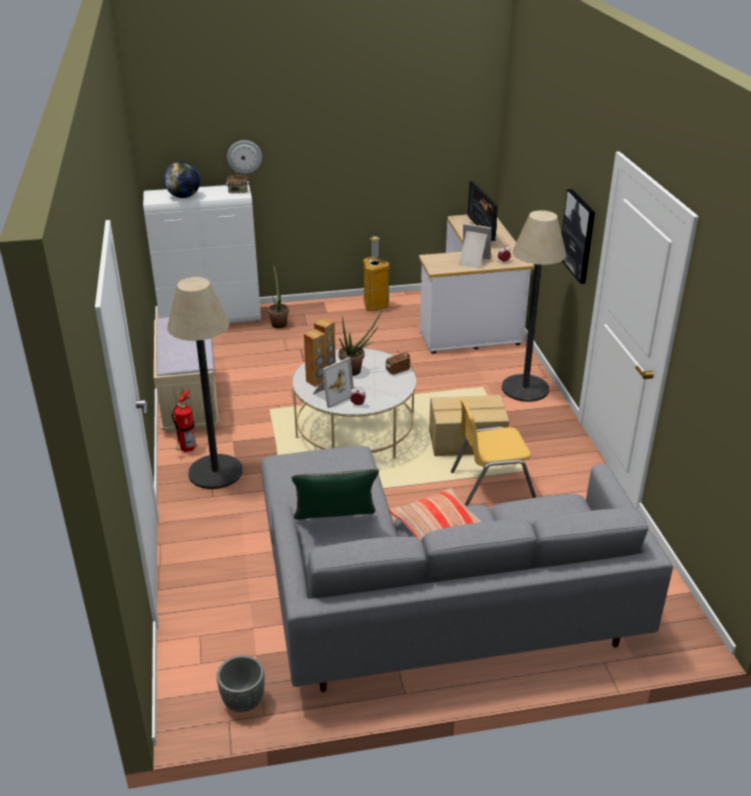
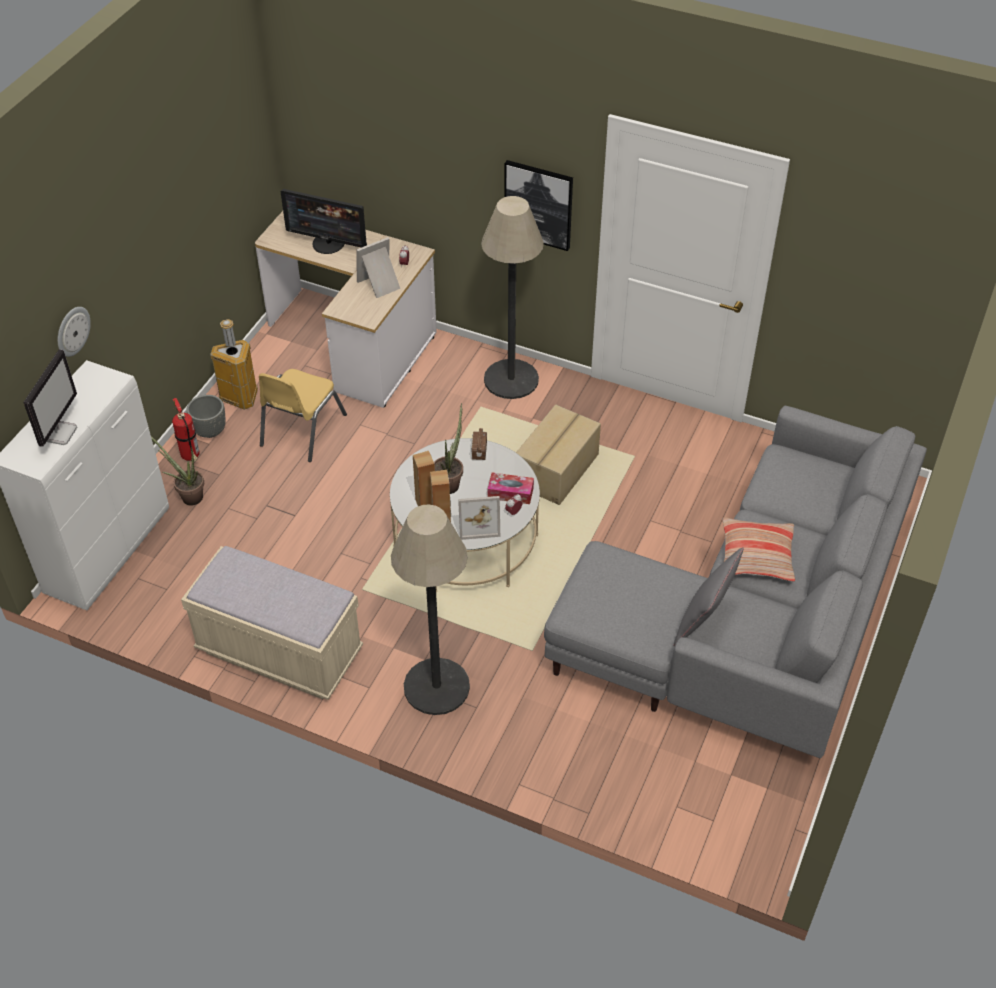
camera: 55 degrees left, 15 degrees up
(184, 196) = (59, 432): globe -> monitor
(186, 450) = (373, 694): fire extinguisher -> fire extinguisher (191, 457)
(238, 192) = (102, 380): radio -> none
(243, 702) = (780, 809): grey planter -> grey planter (210, 431)
(331, 395) = (478, 523): picture frame -> picture frame turned 90 degrees clockwise
(336, 525) = (703, 622): green pillow -> grey pillow
(374, 396) = (510, 493): none -> tissue box
(491, 483) = (632, 490): yellow chair -> yellow chair (302, 430)

